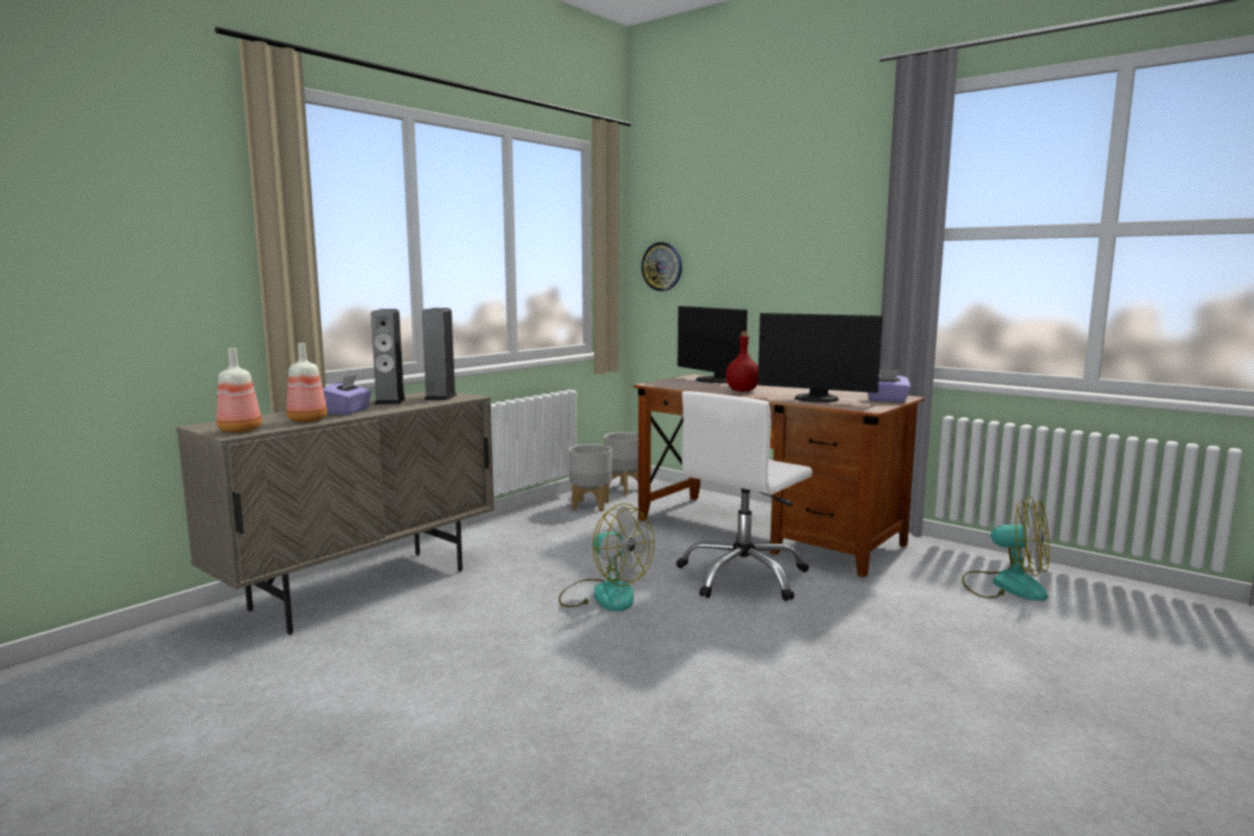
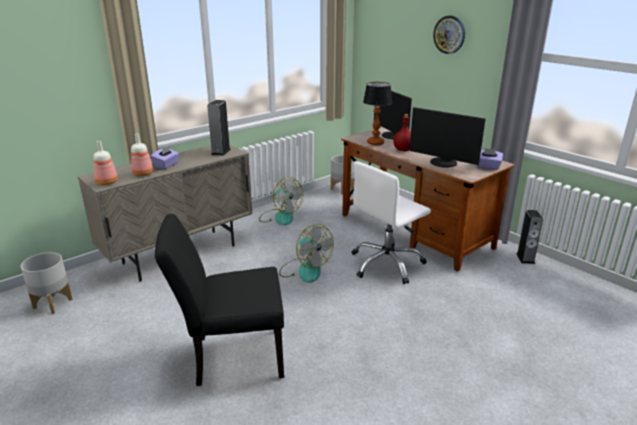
camera: 10 degrees right, 15 degrees up
(390, 401) = (192, 155): speaker -> speaker (525, 258)
(510, 739) = (231, 357): none -> black chair
(590, 505) = (318, 201): grey planter -> grey planter (53, 303)
(662, 266) = (373, 51): wall clock -> wall clock (449, 34)
(692, 386) = (375, 143): none -> table lamp
(1005, 585) = (540, 285): fan -> fan (280, 217)

